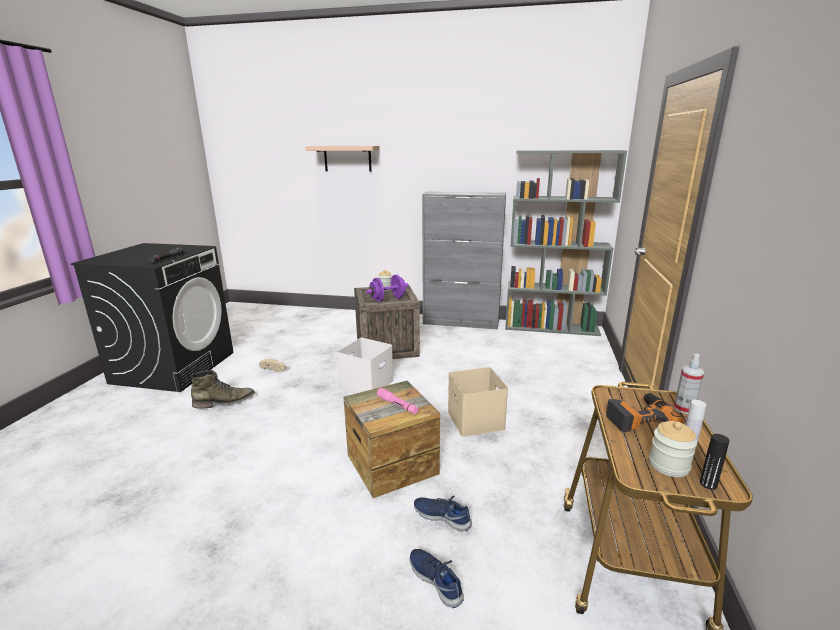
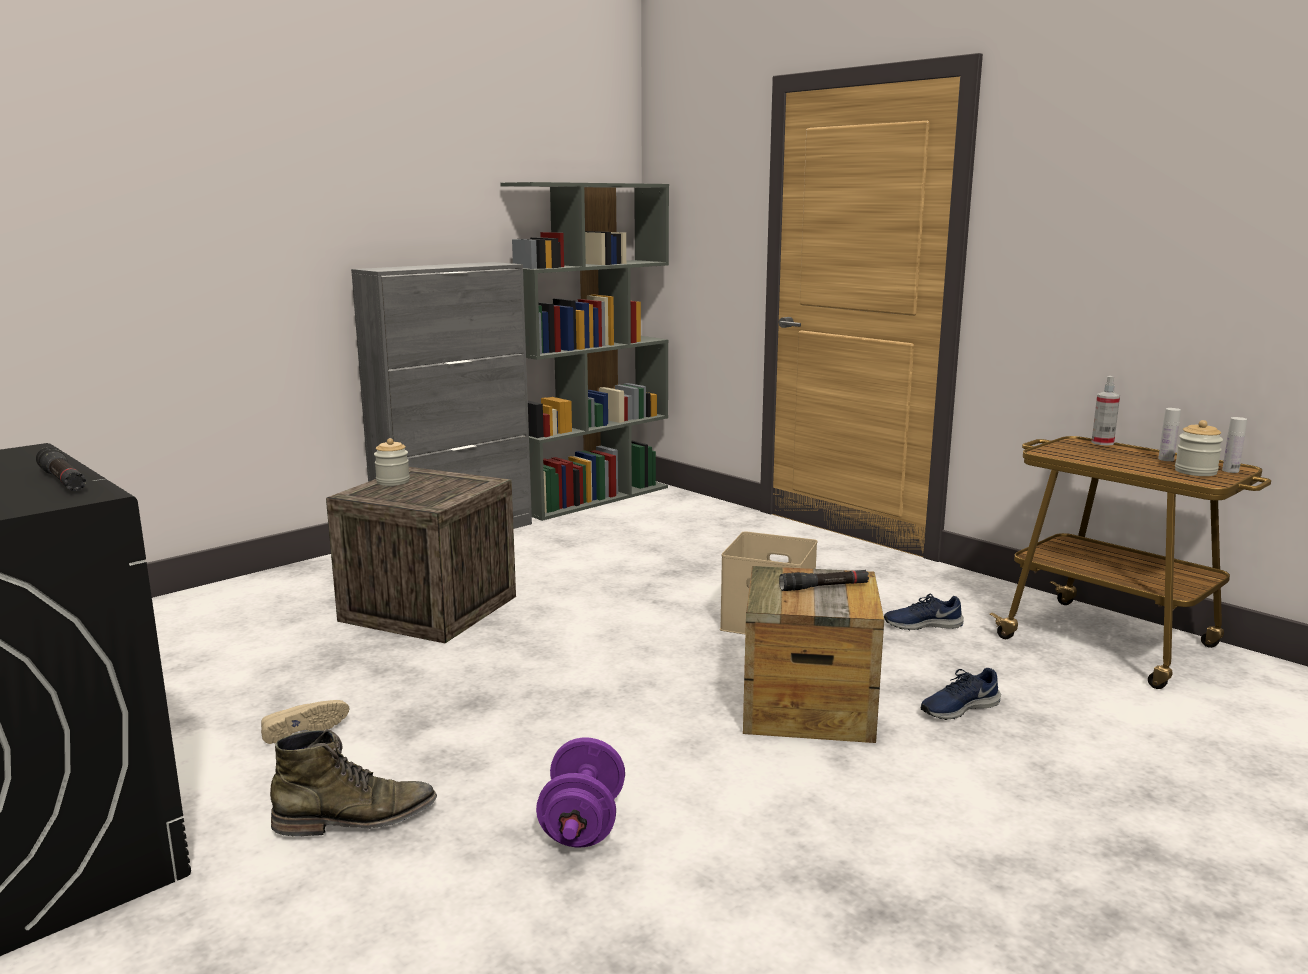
camera: 55 degrees left, 5 degrees down
(224, 402) = (356, 818): green boot -> green boot turned 60 degrees clockwise
(347, 158) = (146, 198): shelf -> none
(367, 385) = (540, 661): white storage box -> none
(388, 299) = (453, 491): purple dumbbell -> purple dumbbell (582, 824)
(397, 405) = (824, 587): pink flashlight -> black flashlight
(436, 580) = (1070, 746): blue shoe -> blue shoe (922, 624)
(638, 417) = (1105, 456): power drill -> none
(708, 484) = (1230, 471): black bottle -> white bottle

